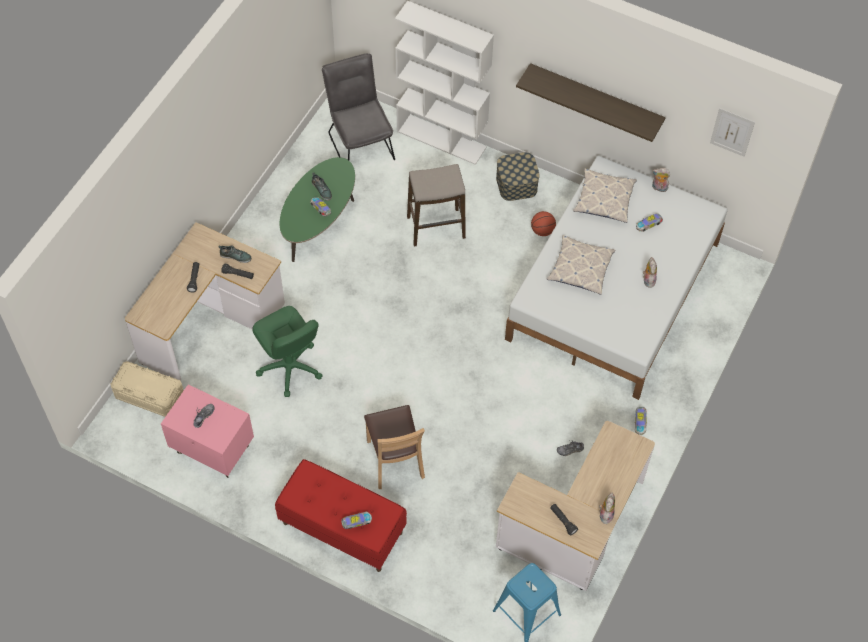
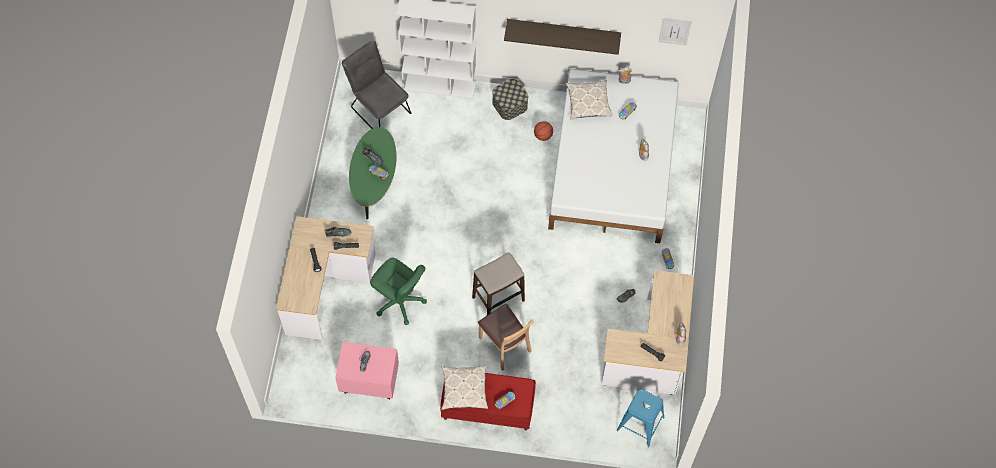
camera: 20 degrees left, 5 degrees up
(149, 395) = (304, 357): beige storage box -> none
(436, 228) = (463, 158): stool -> stool (498, 299)
(580, 268) = (591, 161): pillow -> pillow (464, 389)

